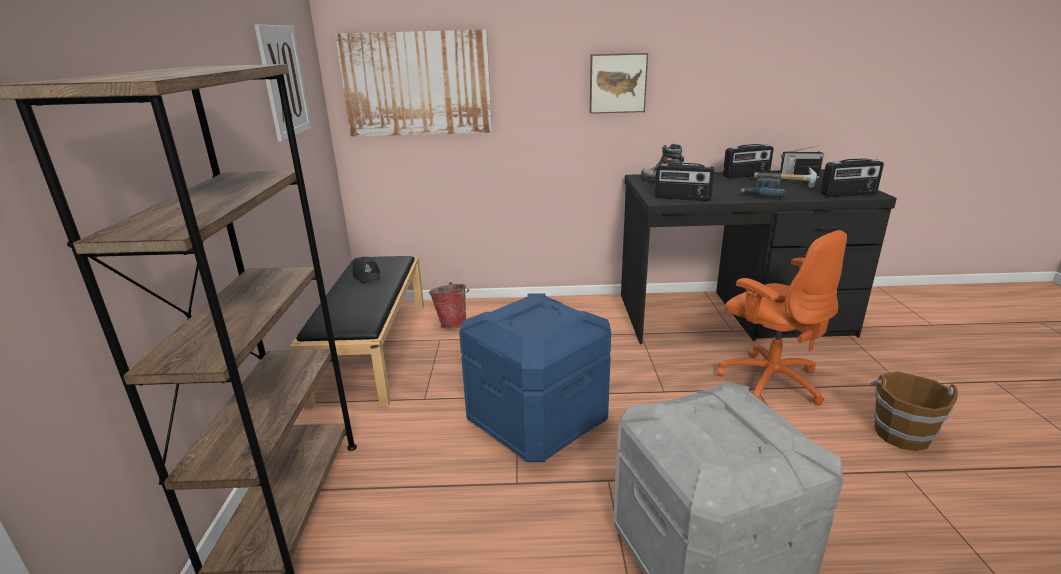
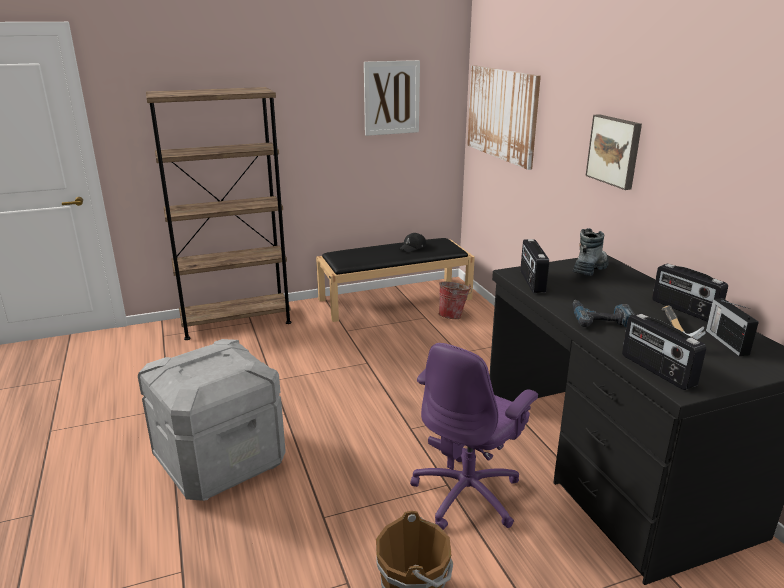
camera: 70 degrees right, 0 degrees up
(537, 421) = (340, 376): blue storage box -> none
(769, 381) = (468, 494): orange office chair -> purple office chair

